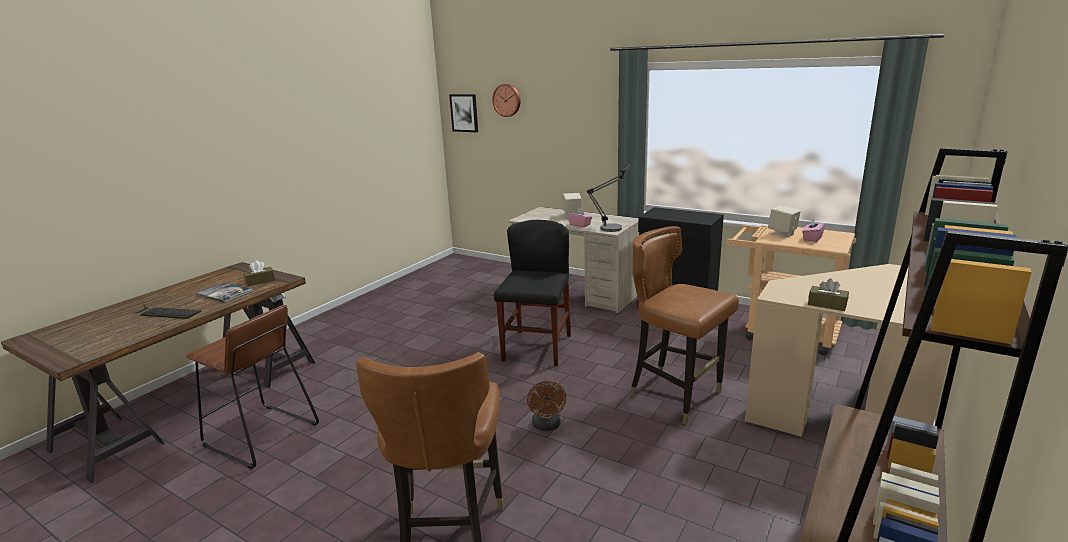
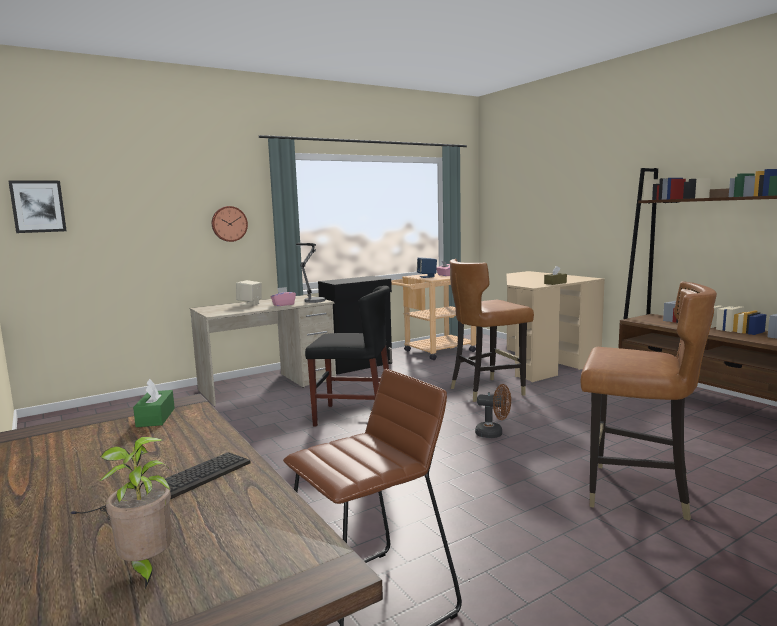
camera: 65 degrees left, 10 degrees down
(91, 331) = (146, 568): none -> potted plant
(225, 293) = (163, 440): book -> none
(260, 281) = (155, 417): brown tissue box -> green tissue box
(507, 100) = (117, 188): wall clock -> wall clock (229, 224)
(537, 348) = (354, 416): black chair -> black chair turned 150 degrees clockwise
(782, 233) = (427, 276): beige speaker -> blue speaker

